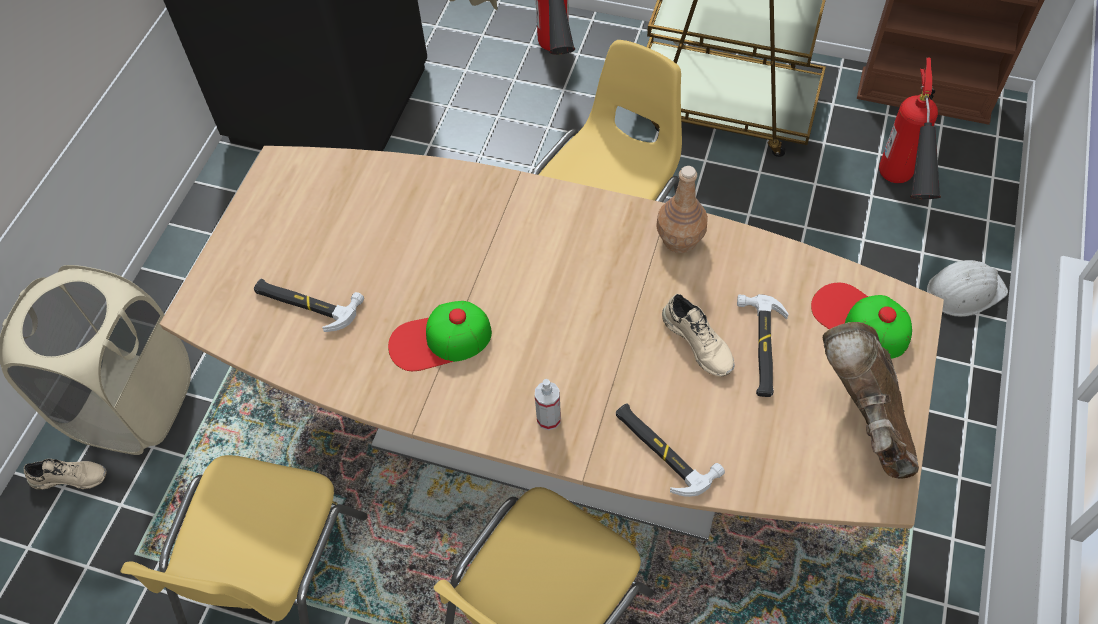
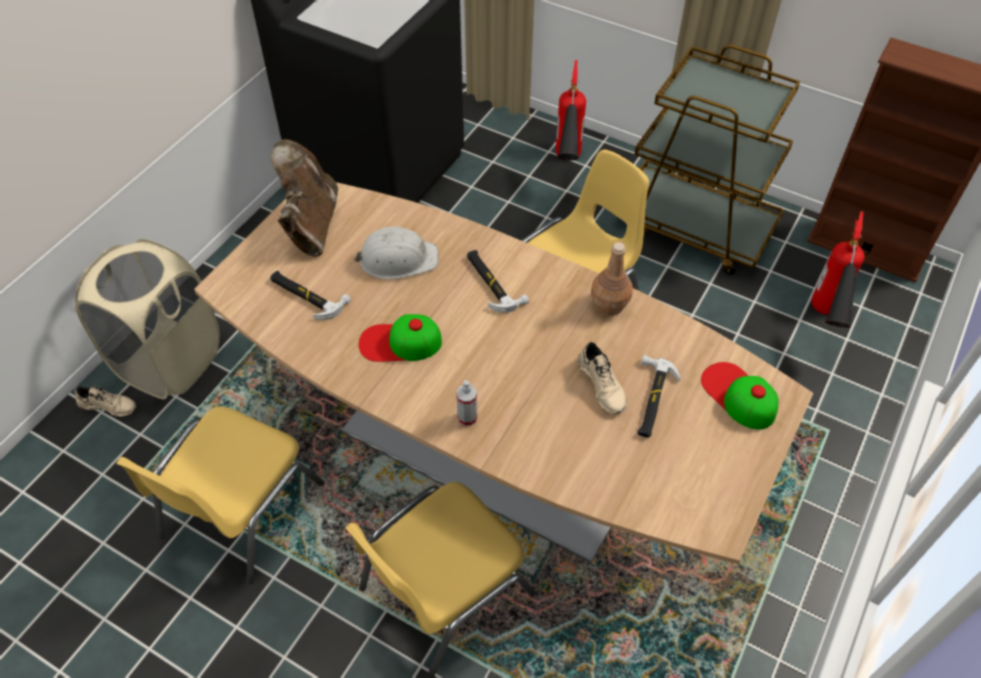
camera: 10 degrees right, 5 degrees down
(662, 449) = (550, 459): hammer -> hammer (492, 282)
(864, 421) = (720, 473): brown boot -> brown boot (310, 224)
(963, 291) = (859, 411): white hard hat -> white hard hat (397, 259)

